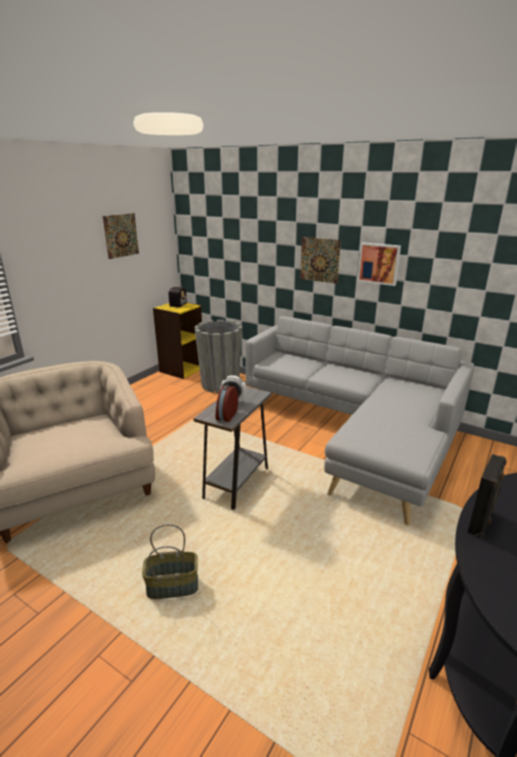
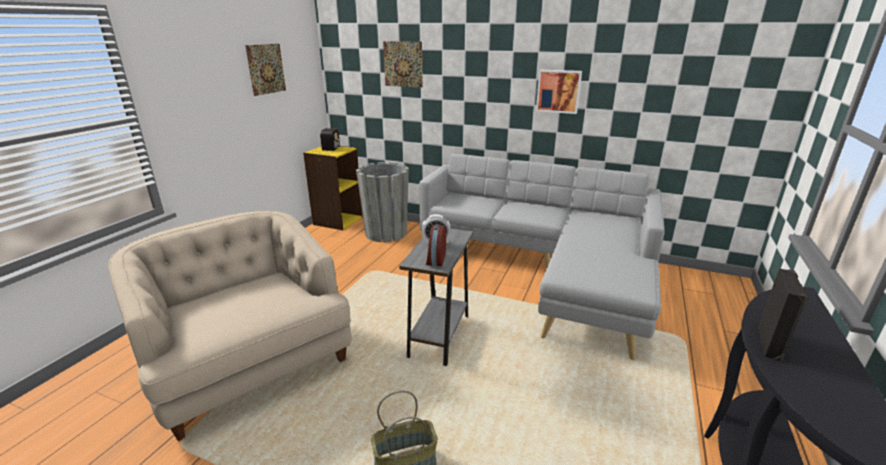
camera: 10 degrees left, 0 degrees up
(319, 260) = (492, 90): picture -> picture (403, 64)

